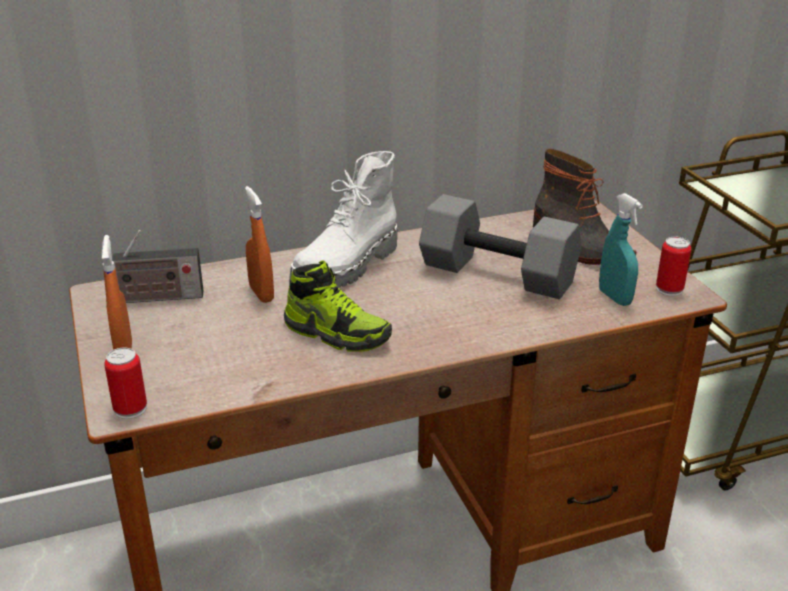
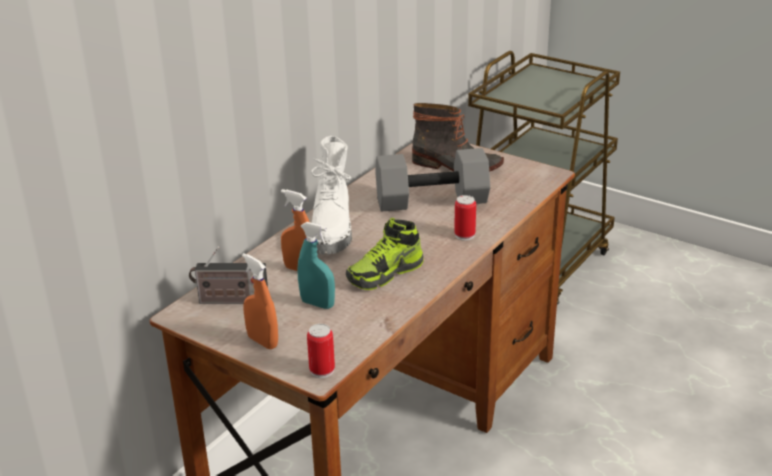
camera: 35 degrees left, 0 degrees up
(157, 298) = (230, 301): radio -> radio turned 45 degrees clockwise
(337, 333) = (385, 274): shoe -> shoe turned 150 degrees clockwise
(615, 297) = (514, 190): turquoise spray bottle -> turquoise spray bottle (317, 304)
(669, 289) = (537, 174): can -> can (464, 235)

